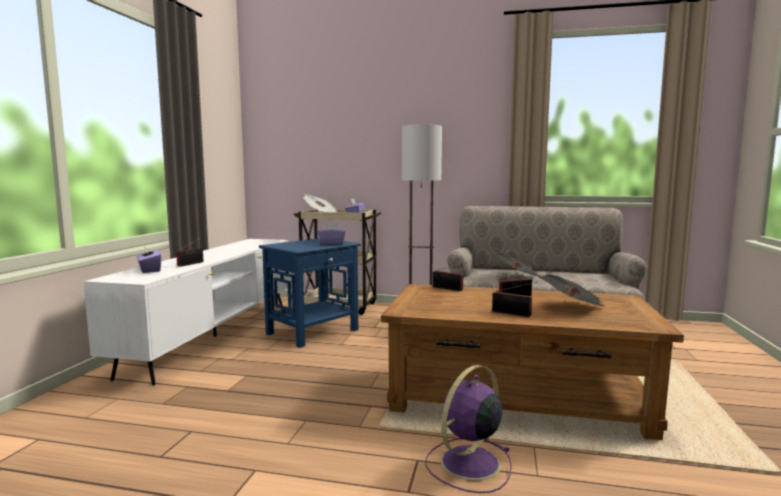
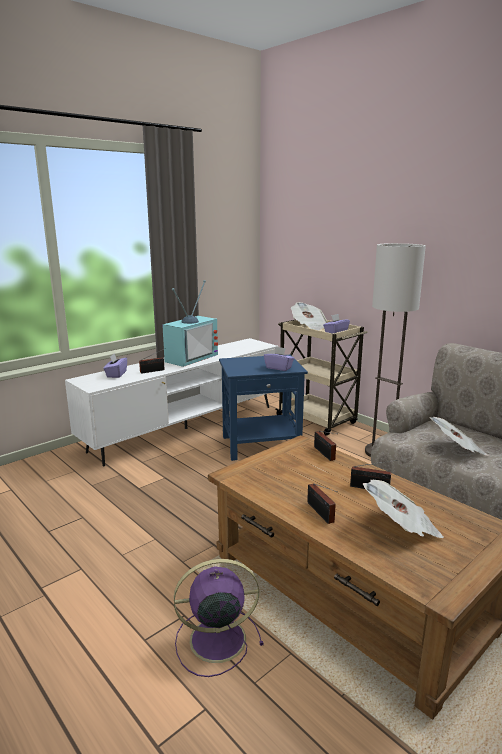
camera: 35 degrees right, 10 degrees up
(213, 253) = (190, 357): none -> television

